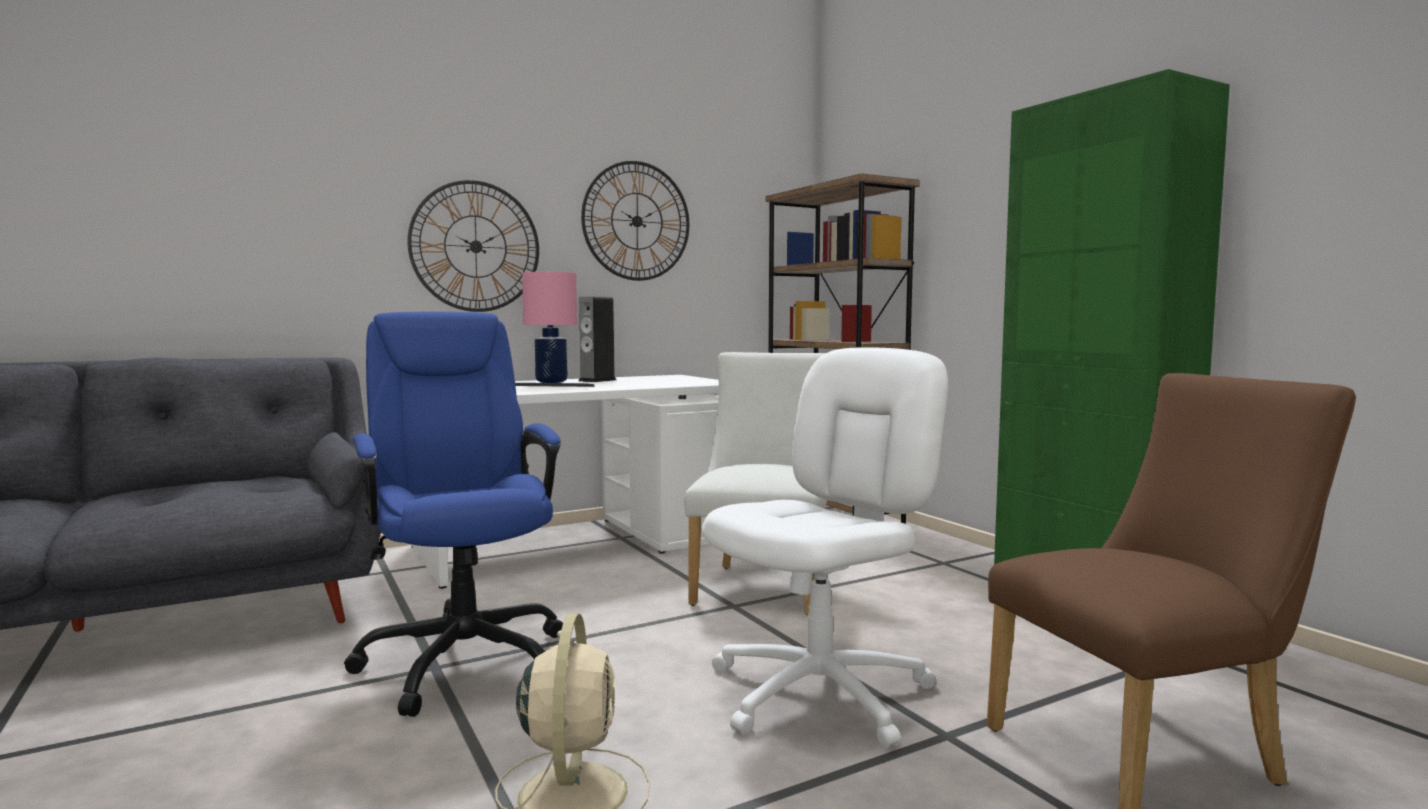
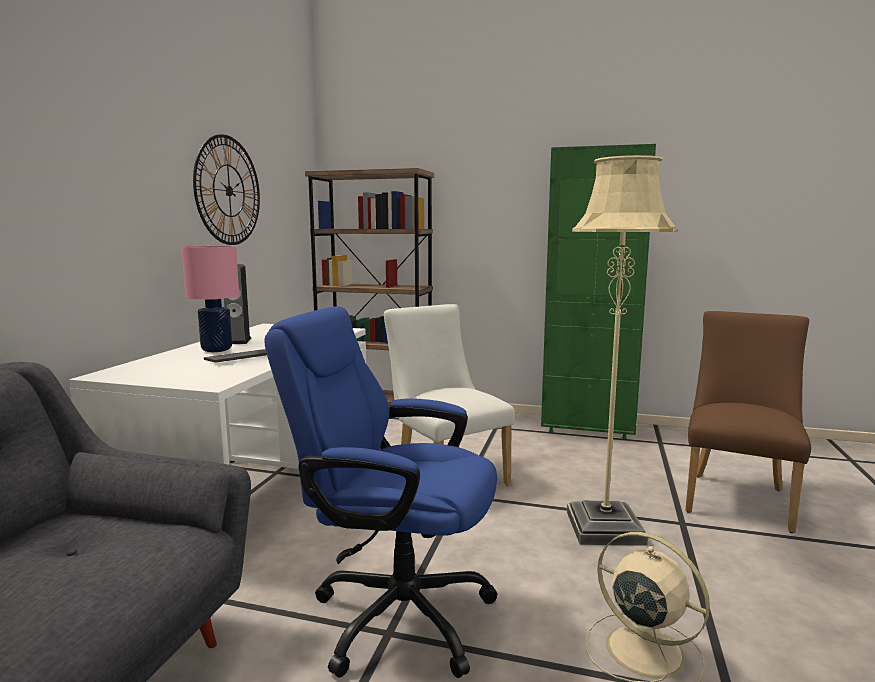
camera: 45 degrees left, 5 degrees up
(475, 246) = (116, 218): wall clock -> none
(820, 692) = (605, 527): white office chair -> beige floor lamp

